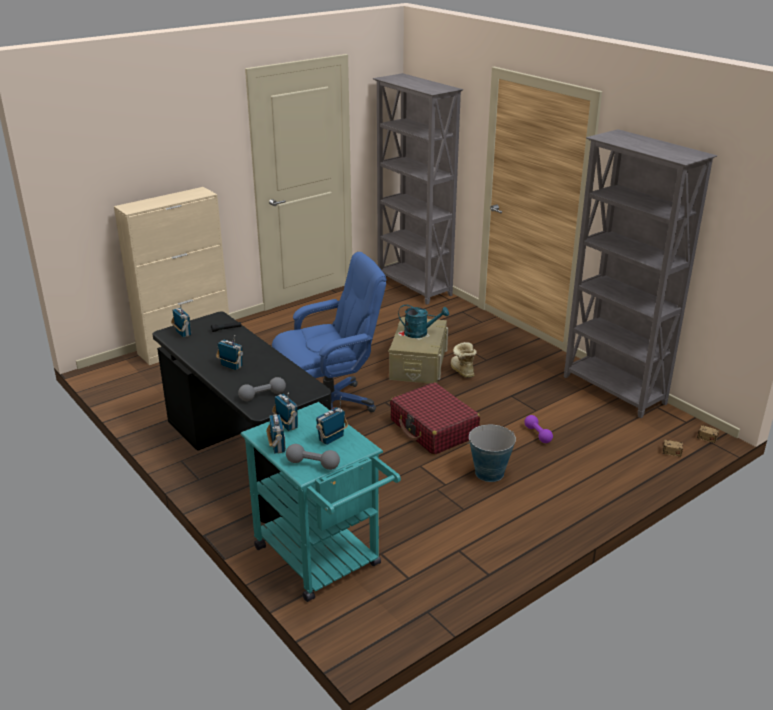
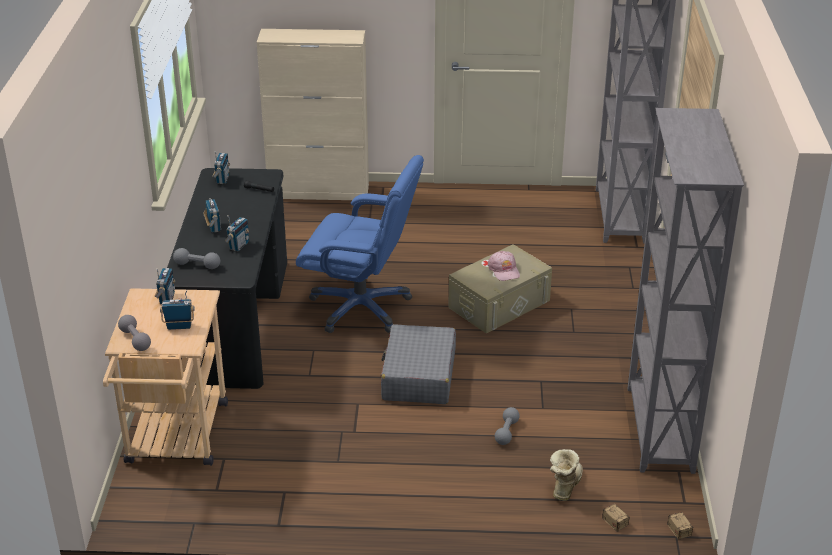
camera: 40 degrees right, 5 degrees up
(277, 447) = (134, 313): radio -> radio (238, 246)
(323, 562) = (176, 440): turquoise cart -> beige cart
(420, 333) = (504, 270): turquoise watering can -> pink cap
(433, 429) = (418, 376): red suitcase -> grey suitcase
(461, 371) = (529, 332): boot -> boot (564, 486)
(489, 473) = (406, 442): bucket -> none
(537, 434) = (506, 432): purple dumbbell -> grey dumbbell

